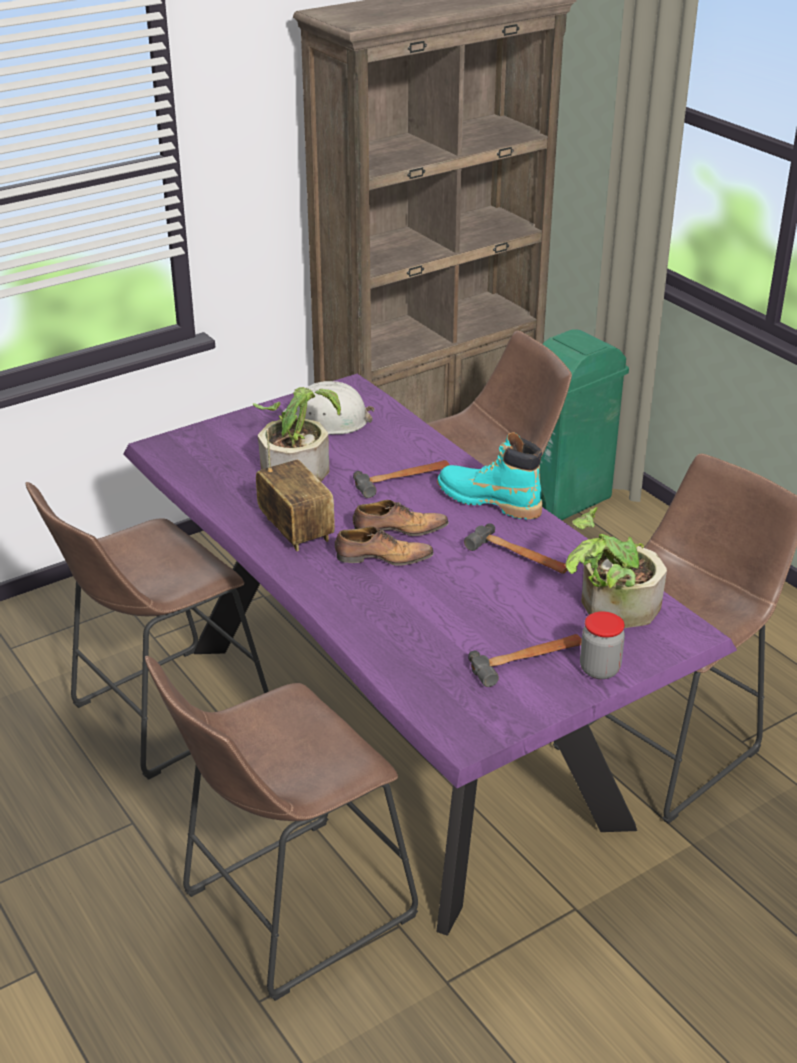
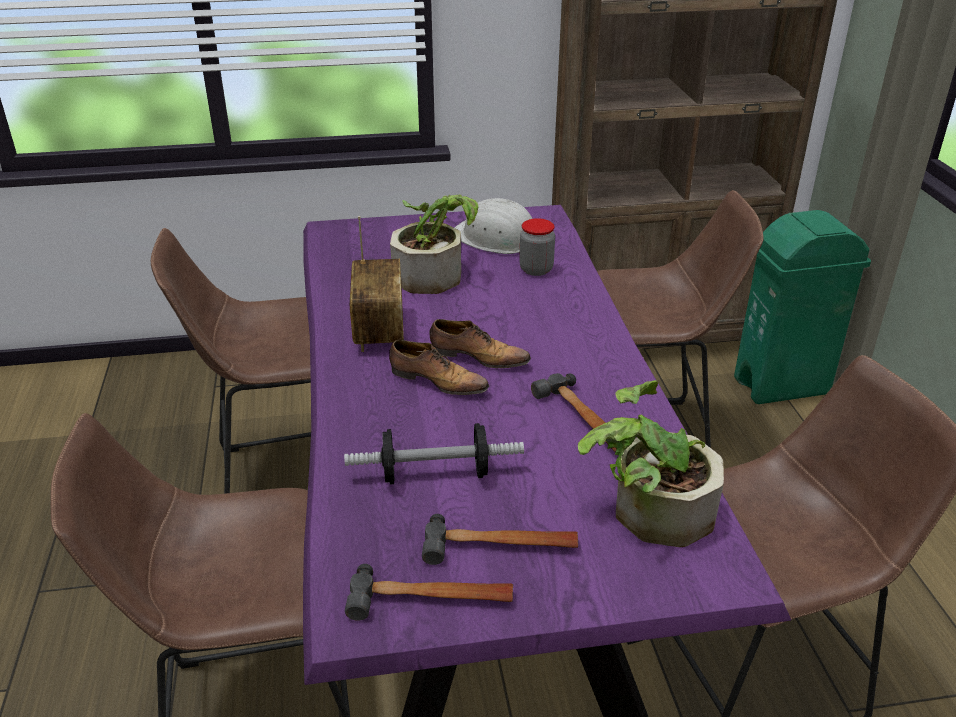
camera: 25 degrees right, 0 degrees up
(403, 480) = (523, 309): hammer -> hammer (431, 600)
(440, 627) = (435, 474): none -> dumbbell
(489, 501) = (596, 351): turquoise boot -> none
(599, 669) = (579, 587): jar -> jar (536, 269)

